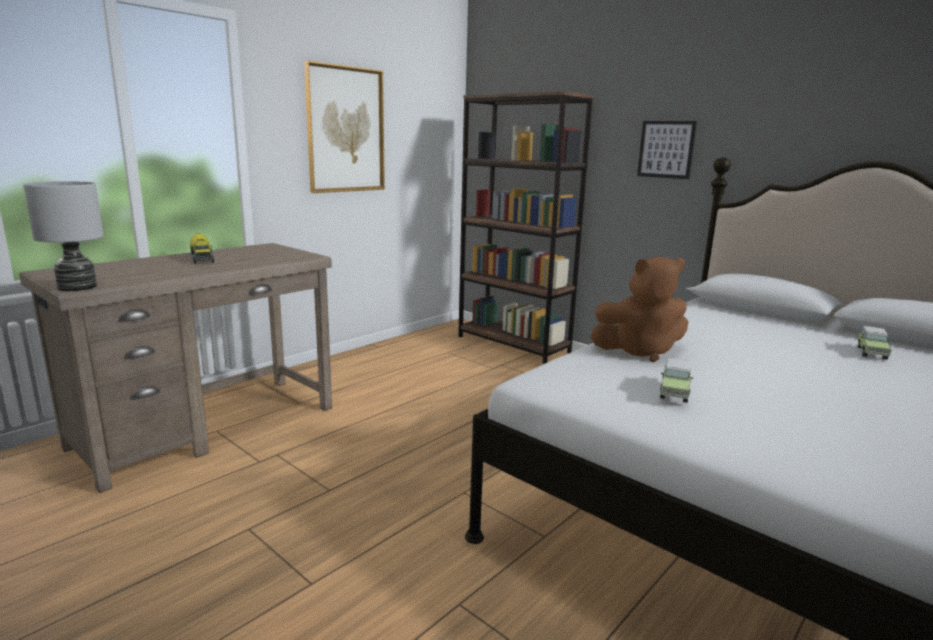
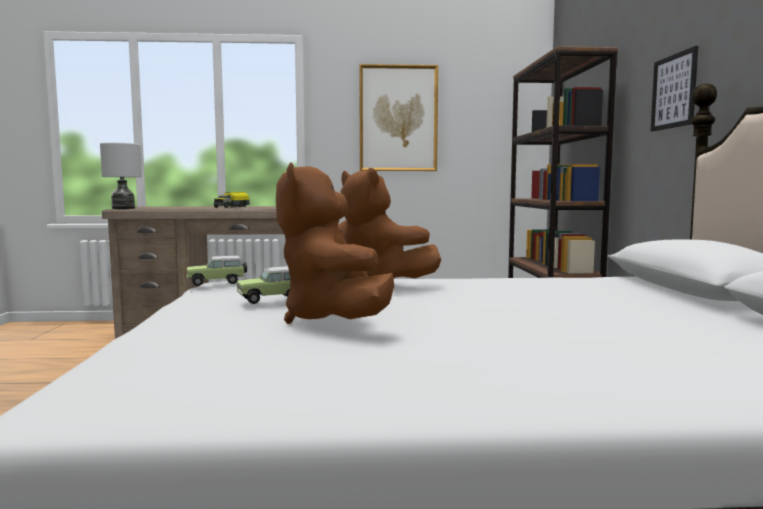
camera: 45 degrees right, 10 degrees down
(762, 400) = (333, 320): none -> brown plush toy
(871, 352) = (686, 333): toy car -> toy car (218, 283)

